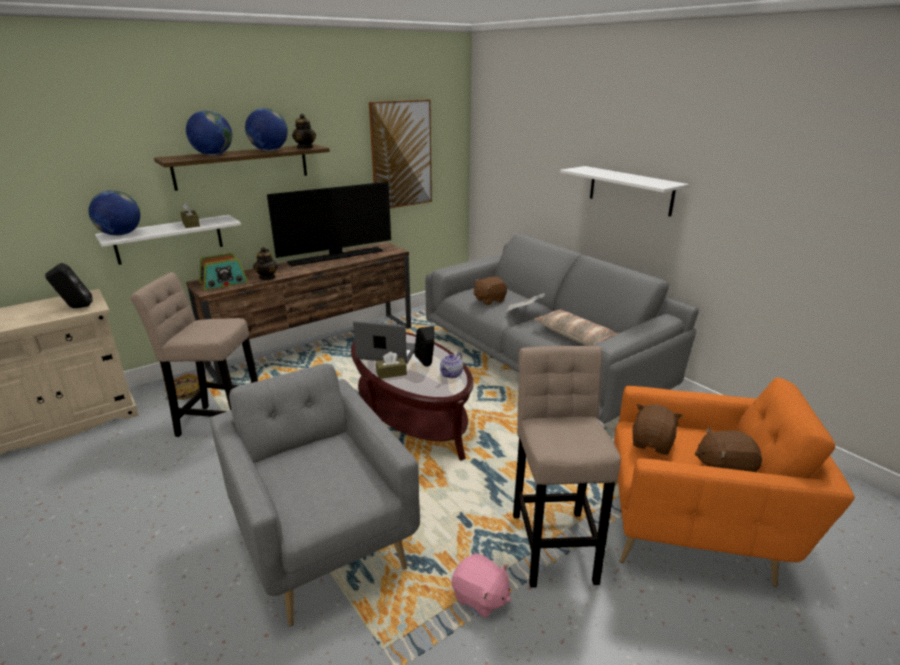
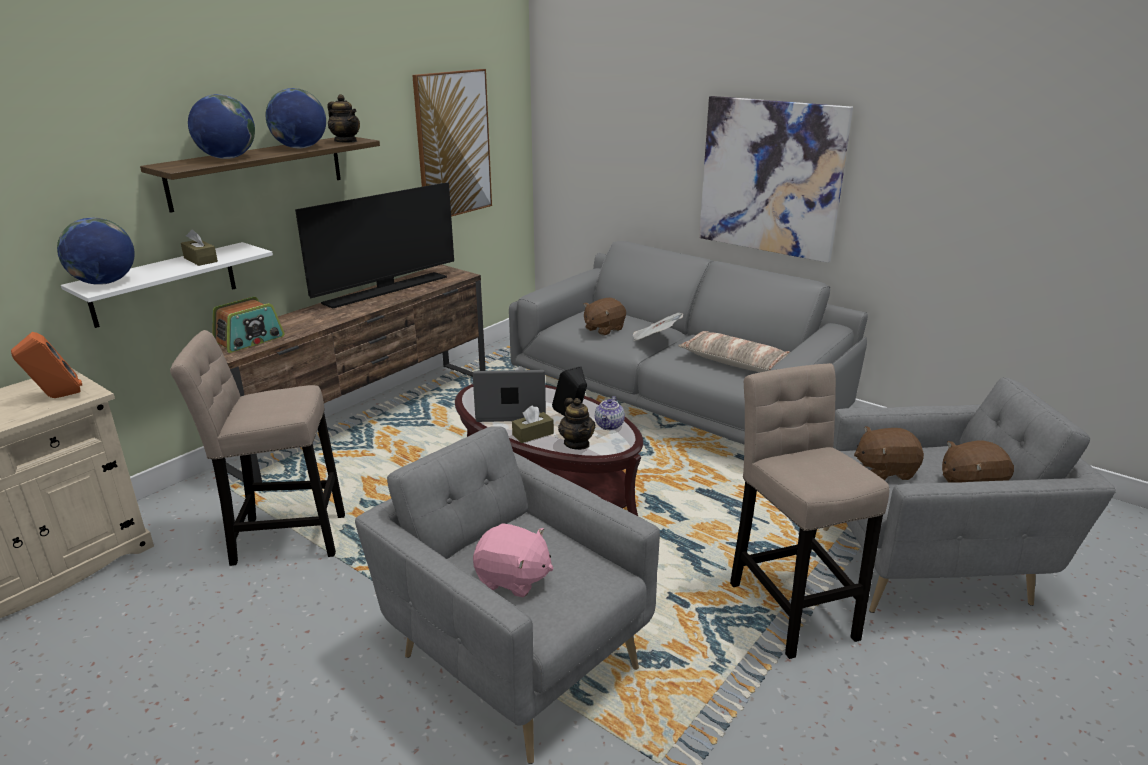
camera: 15 degrees left, 0 degrees up
(75, 308) = (56, 397): black speaker -> orange speaker
(184, 392) = (207, 505): basket -> none
(267, 277) = (309, 327): teapot -> teapot (577, 443)
(480, 597) = (740, 681): pink plush toy -> pink plush toy (513, 579)
(630, 190) = (770, 177): white shelf -> picture
(652, 443) = (885, 470): brown plush toy -> brown plush toy turned 105 degrees counterclockwise
(695, 531) = (932, 565): orange armchair -> grey armchair

